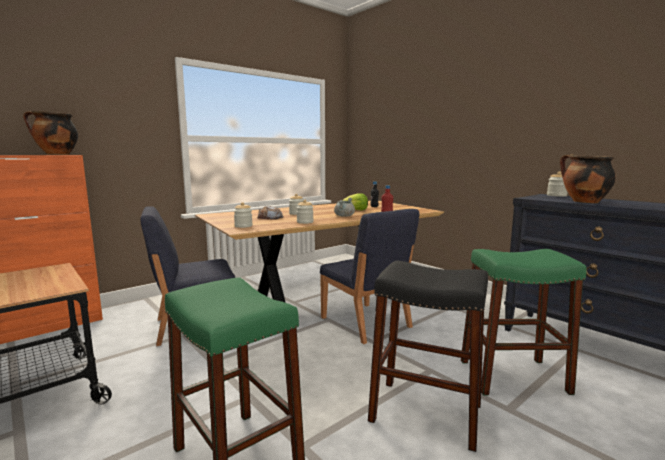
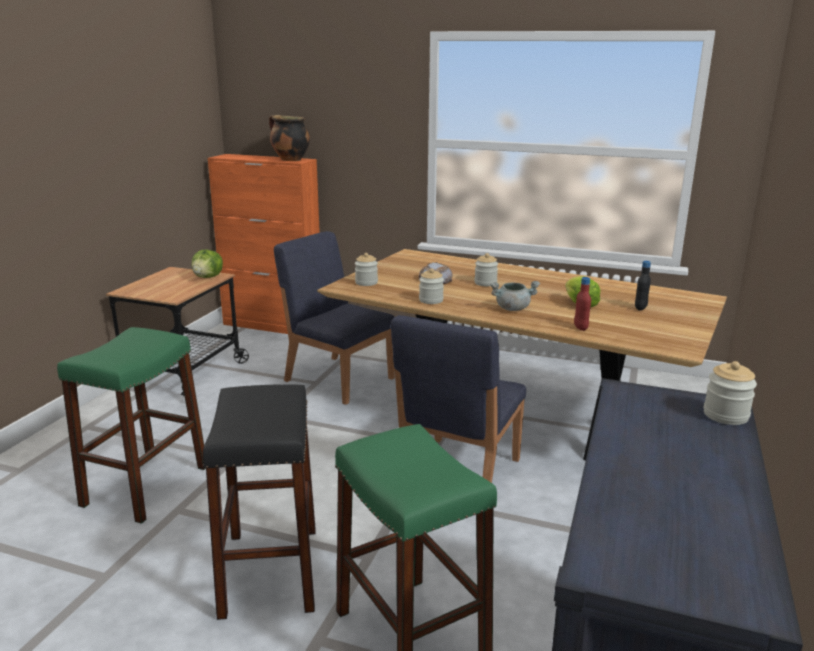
camera: 60 degrees right, 10 degrees up
(49, 270) = (208, 277): none -> lettuce
(583, 202) = (627, 441): cooking pot -> none

